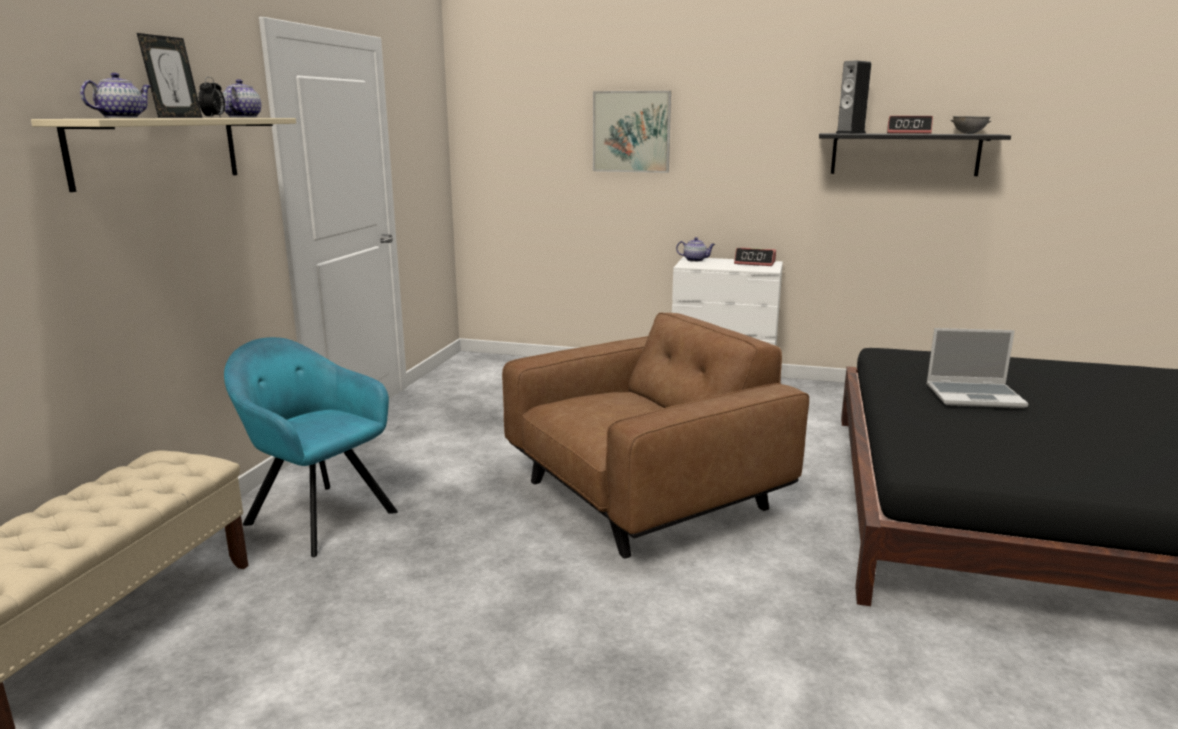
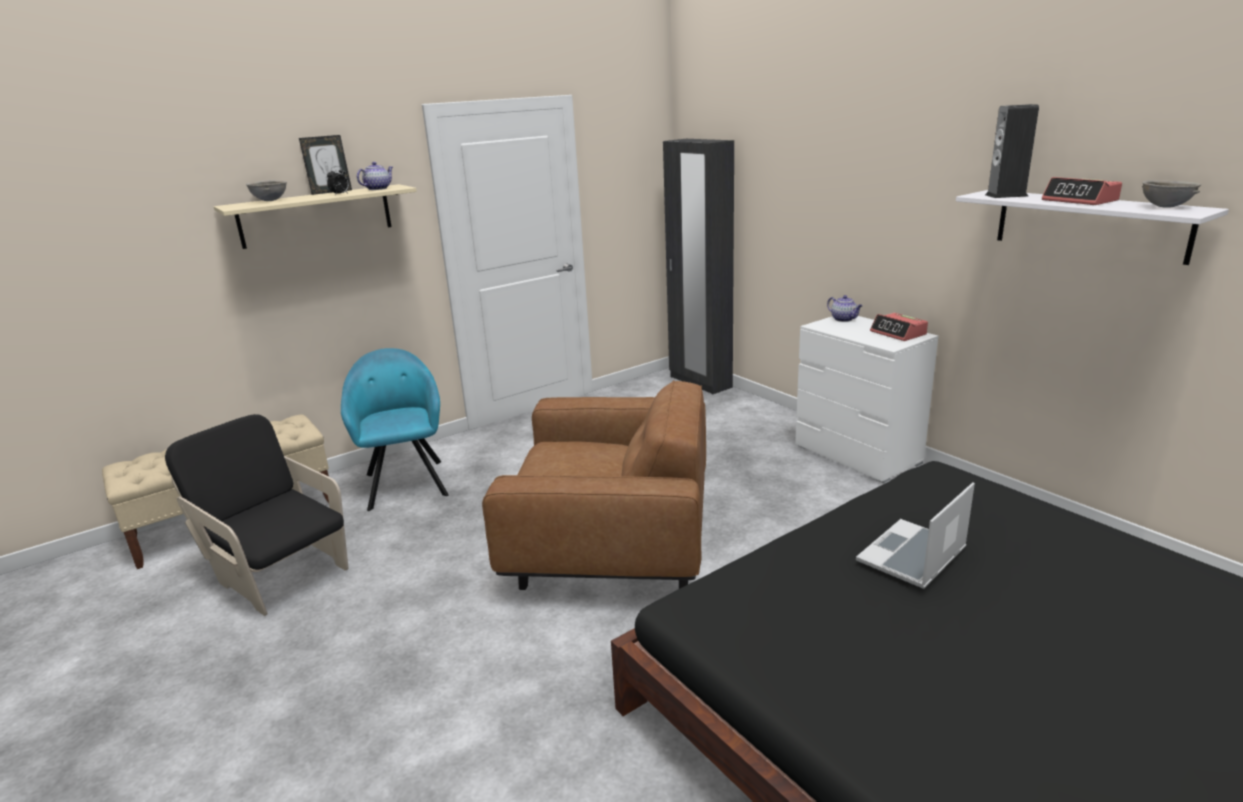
camera: 40 degrees right, 5 degrees up
(122, 118) = (271, 201): teapot -> grey bowl
(301, 659) = (280, 574): none -> black armchair
(506, 360) = (700, 382): none -> black wardrobe
(631, 132) = (806, 175): picture -> none
(904, 154) = (1089, 225): black shelf -> white shelf
(975, 396) = (912, 557): laptop -> laptop turned 90 degrees clockwise

